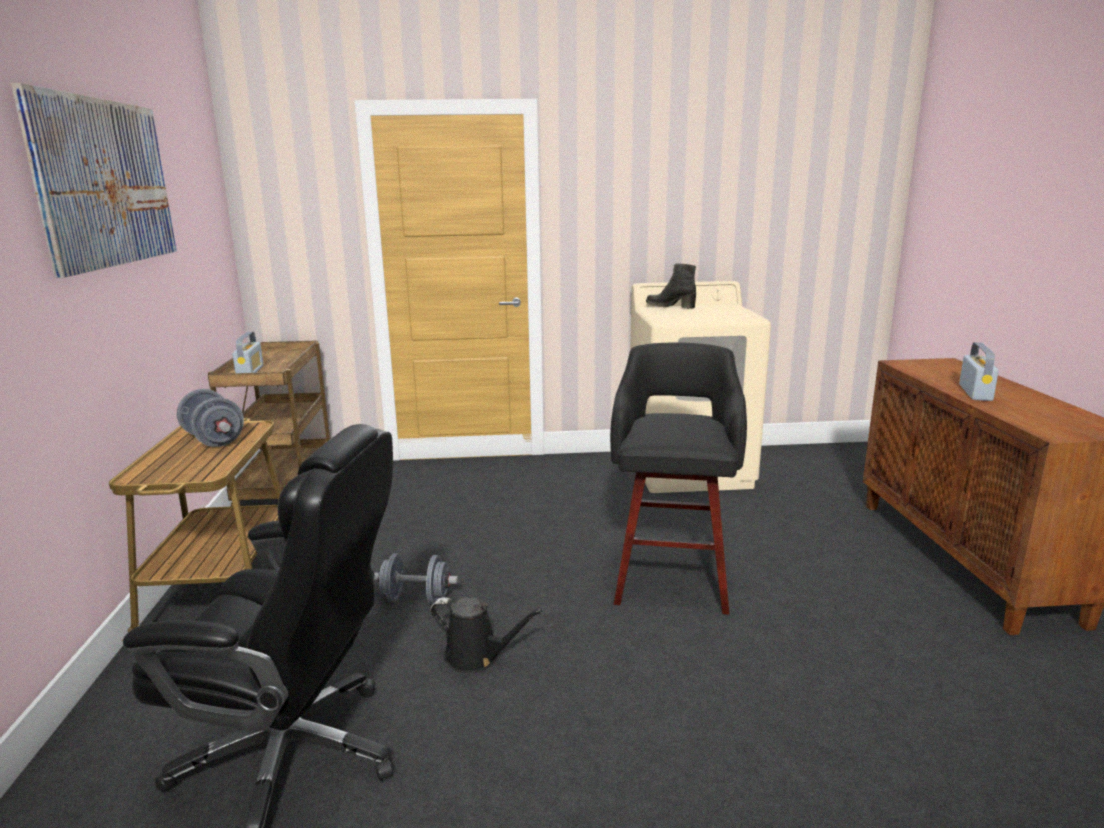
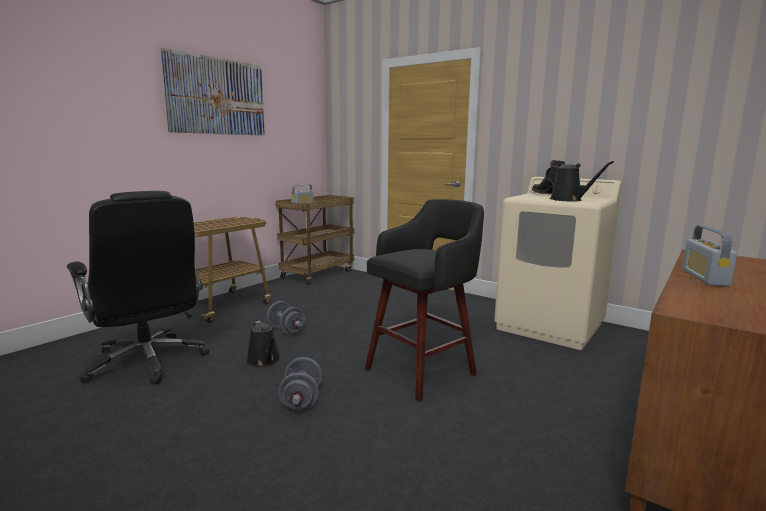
camera: 40 degrees right, 5 degrees down
(214, 440) = (232, 222): grey dumbbell -> grey dumbbell (301, 400)
(721, 315) = (568, 200): none -> black watering can
(975, 392) = (704, 277): radio -> radio turned 135 degrees clockwise

